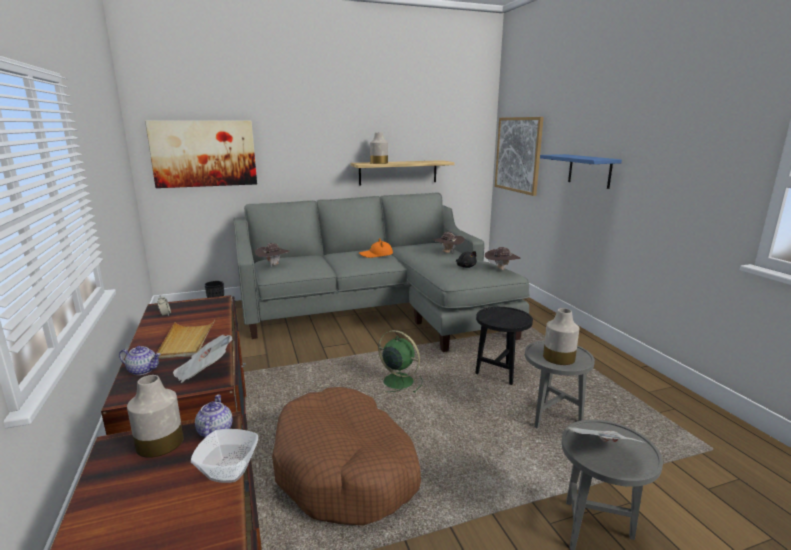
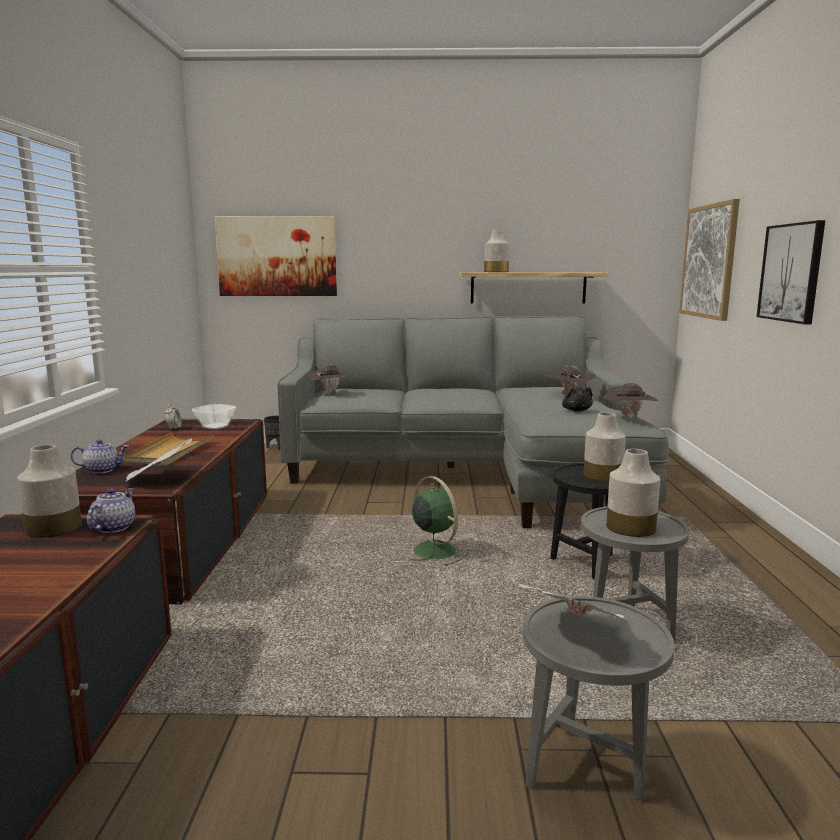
camera: 20 degrees right, 5 degrees down
(143, 370) = (102, 470): teapot -> teapot turned 45 degrees counterclockwise
(229, 471) = (90, 561): bowl -> bowl (215, 426)
(346, 469) = (294, 629): brown dog bed -> none
(376, 254) = (469, 392): orange hat -> none
(508, 316) = (603, 475): none -> beige vase
(589, 171) = (791, 272): blue shelf -> picture

